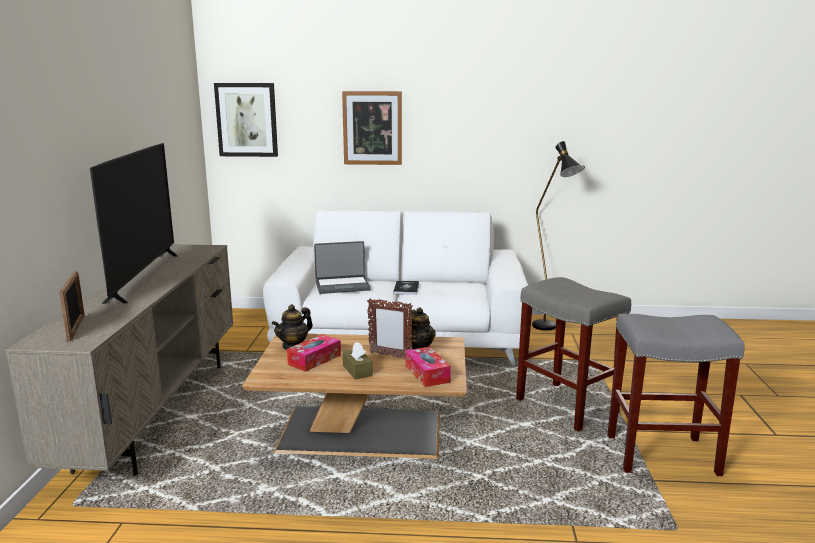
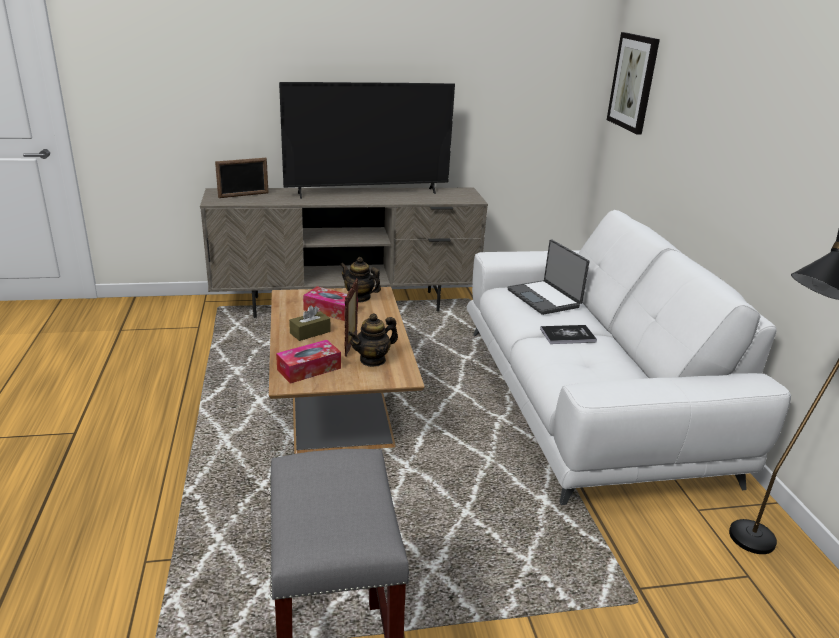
camera: 75 degrees right, 10 degrees up
(372, 128) = (716, 123): picture -> none
(565, 406) = (453, 559): grey stool -> none

